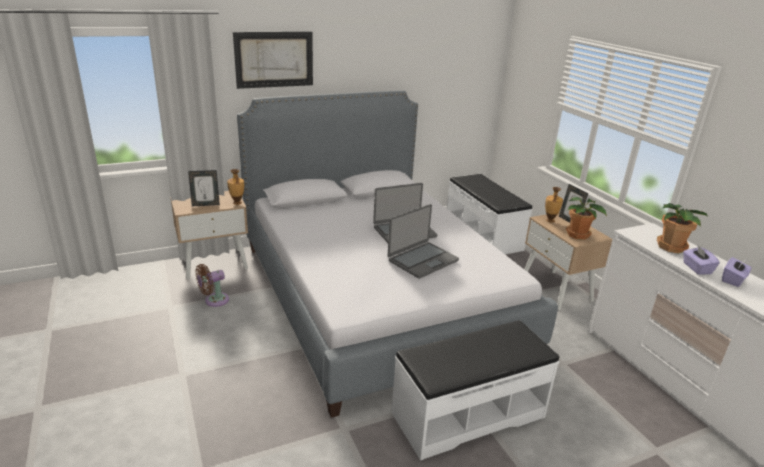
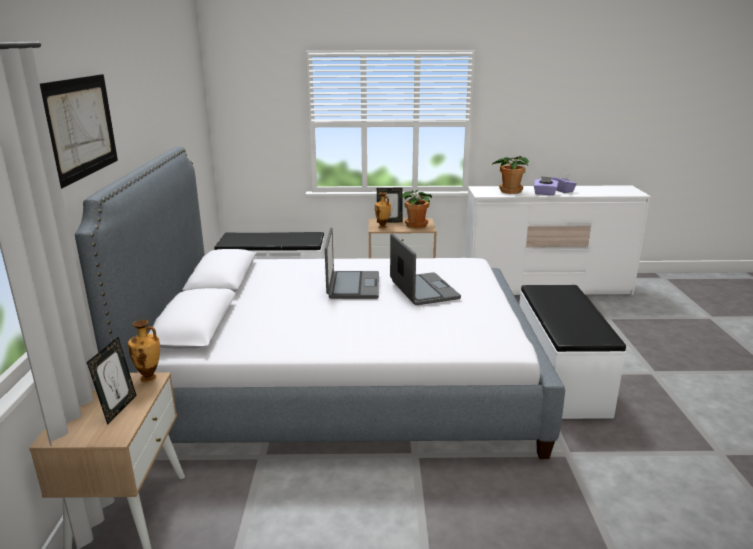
camera: 65 degrees left, 5 degrees down
(214, 300) = (250, 526): brown fan -> none

